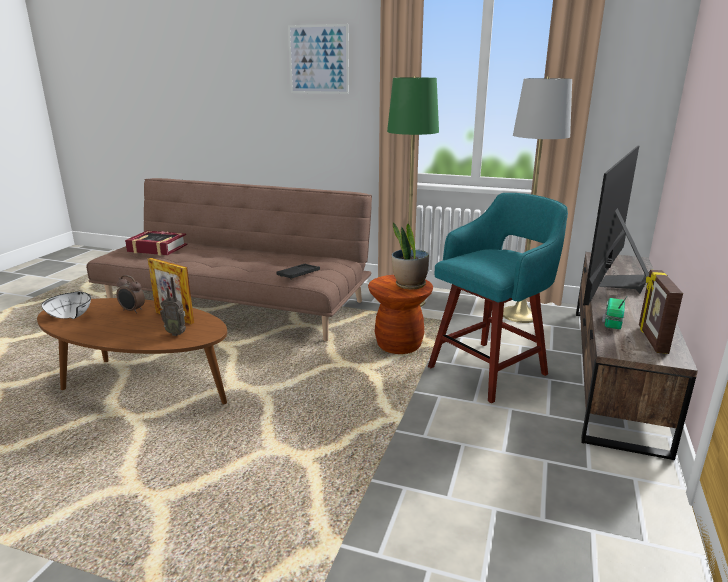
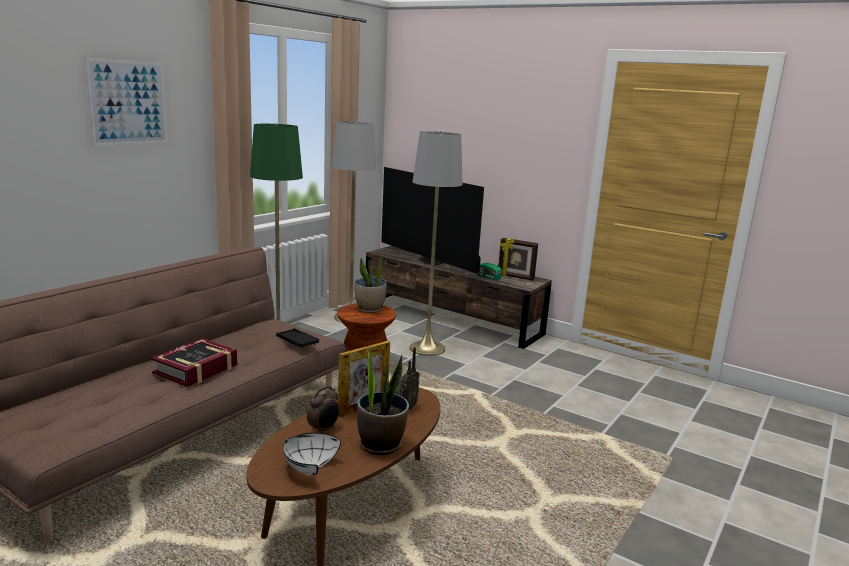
camera: 75 degrees left, 5 degrees down
(106, 333) = (380, 444): none -> potted plant
(157, 248) = (76, 408): book -> book (196, 369)
(490, 369) = (427, 348): turquoise stool -> grey floor lamp

